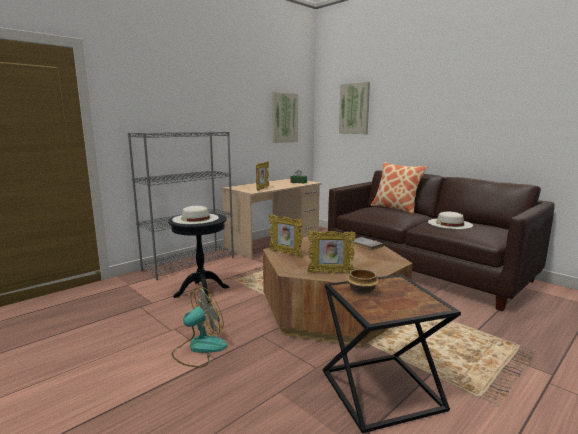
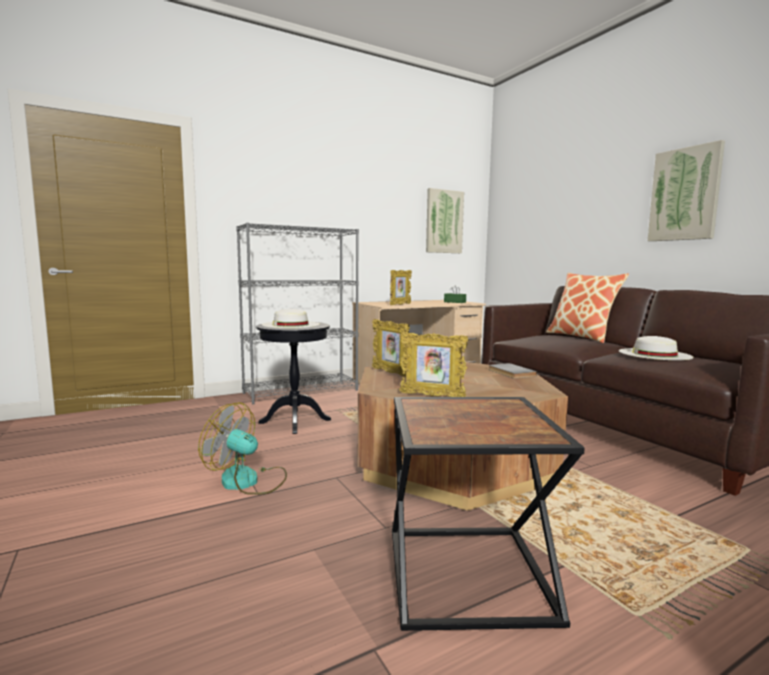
camera: 15 degrees right, 5 degrees down
(199, 349) = (248, 481): fan -> fan turned 135 degrees counterclockwise
(354, 108) = (537, 207): picture -> picture (685, 194)
(362, 290) = (442, 407): bowl -> none

